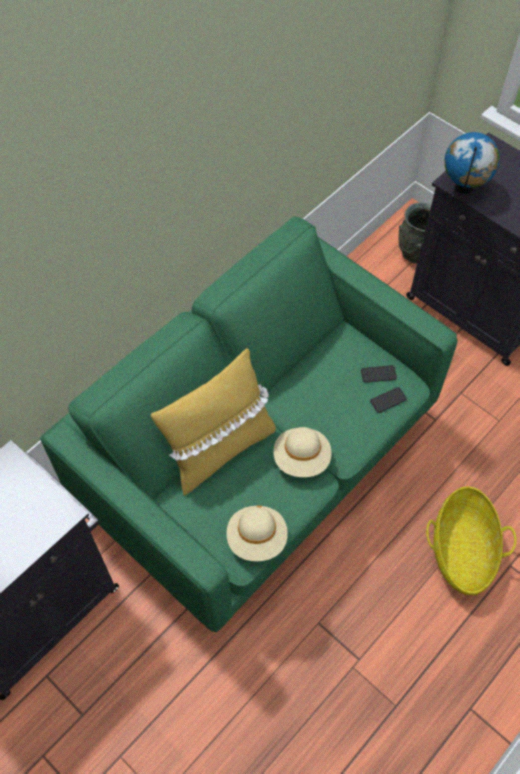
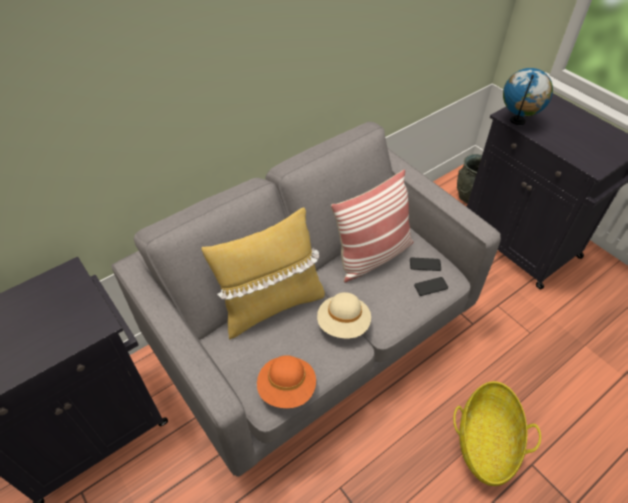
camera: 10 degrees right, 10 degrees down
(257, 538) = (287, 388): beige hat -> orange hat
(259, 463) = (314, 337): green sofa -> grey sofa
(319, 372) = (373, 256): none -> pillow

